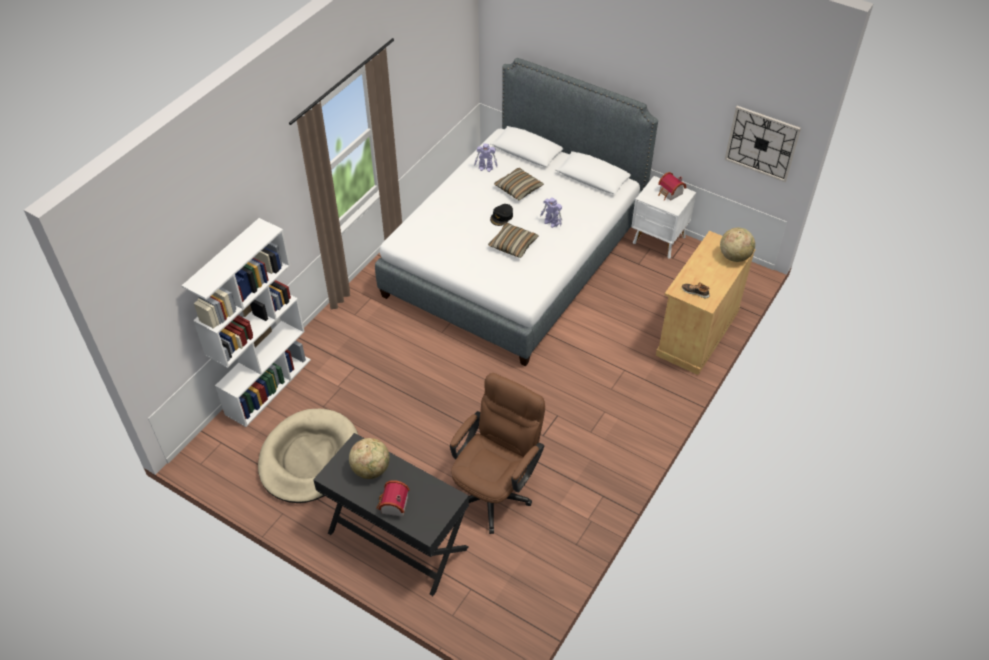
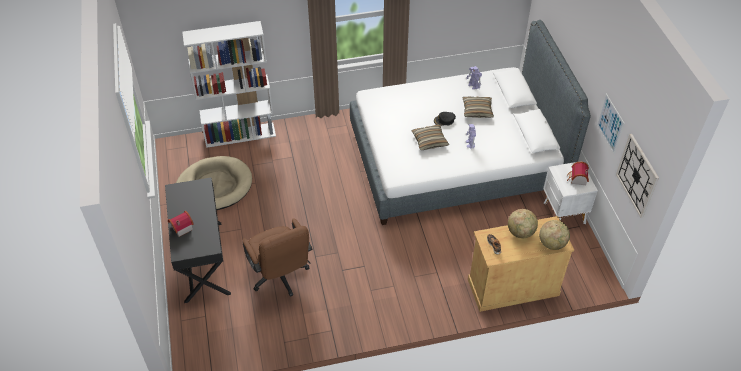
camera: 45 degrees right, 0 degrees up
(371, 469) = (195, 201): globe -> globe (520, 232)
(495, 489) = (280, 277): brown office chair -> brown office chair turned 75 degrees clockwise
(693, 113) = (610, 124): none -> picture

